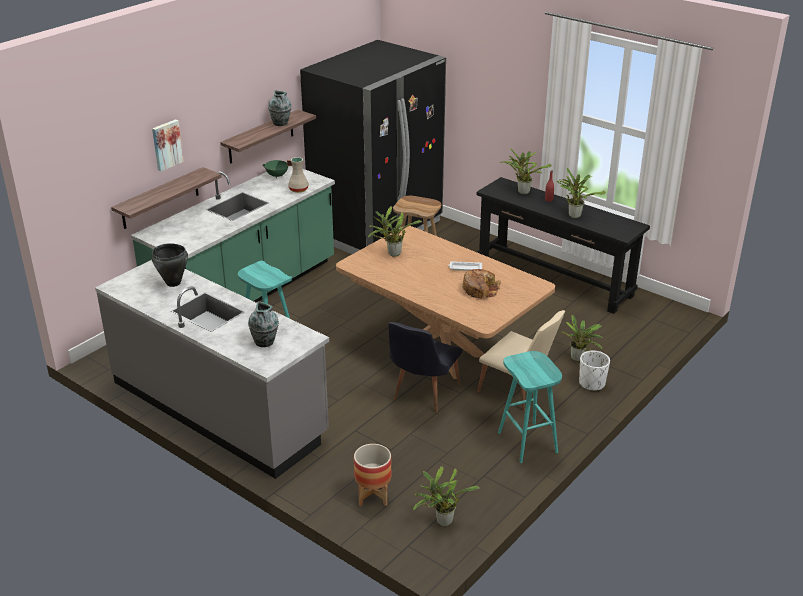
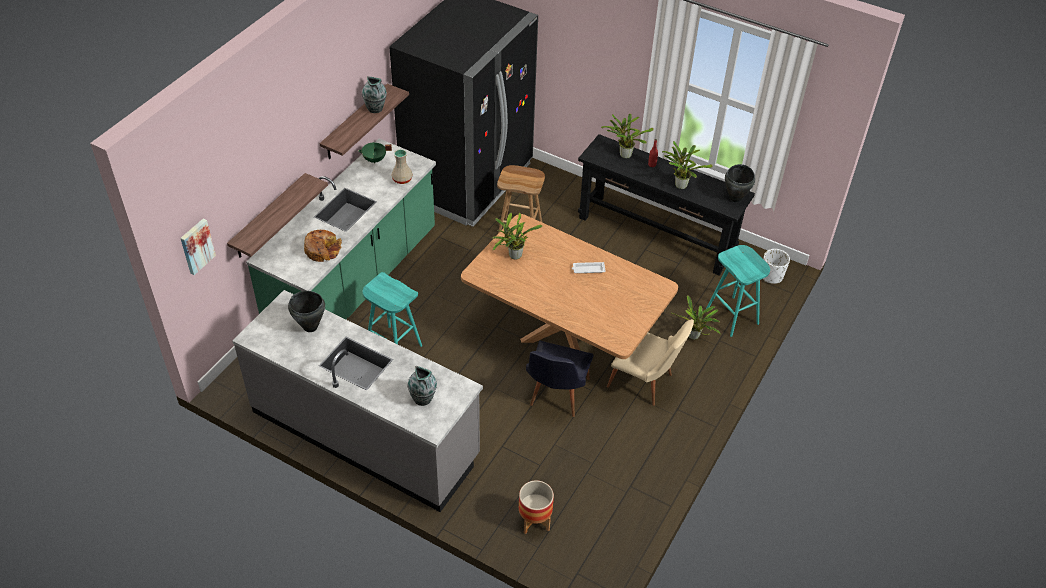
camera: 10 degrees left, 15 degrees up
(166, 144) = (272, 166): picture -> picture (196, 246)
(442, 521) = (602, 543): potted plant -> none
(480, 289) = (608, 297): bread -> bread (322, 249)
(528, 443) = (664, 443): turquoise stool -> turquoise stool (733, 316)
(592, 383) = (711, 365): white planter -> white planter (771, 276)
(629, 227) = (735, 198): none -> black cooking pot

